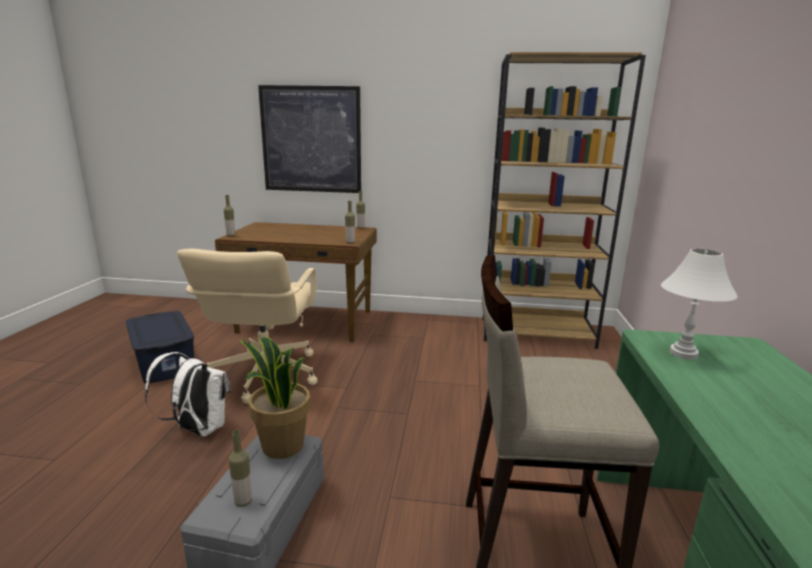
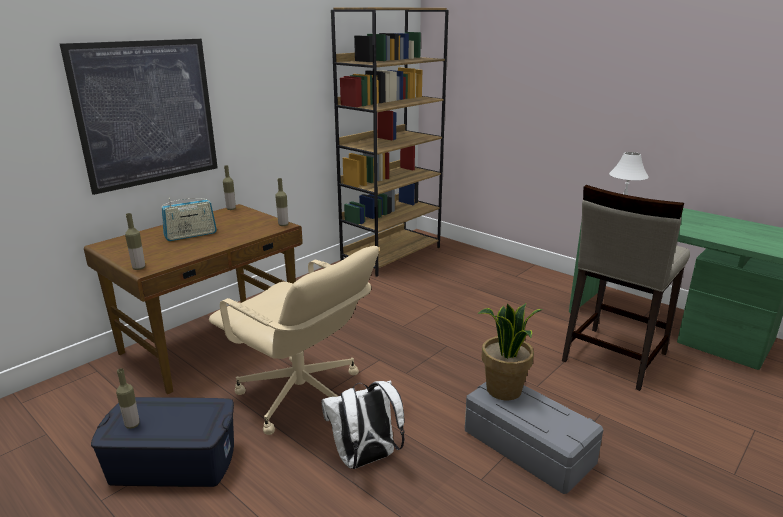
camera: 55 degrees left, 5 degrees up
(243, 501) = (559, 421): bottle -> bottle (132, 425)
(297, 232) = (191, 235): none -> radio

